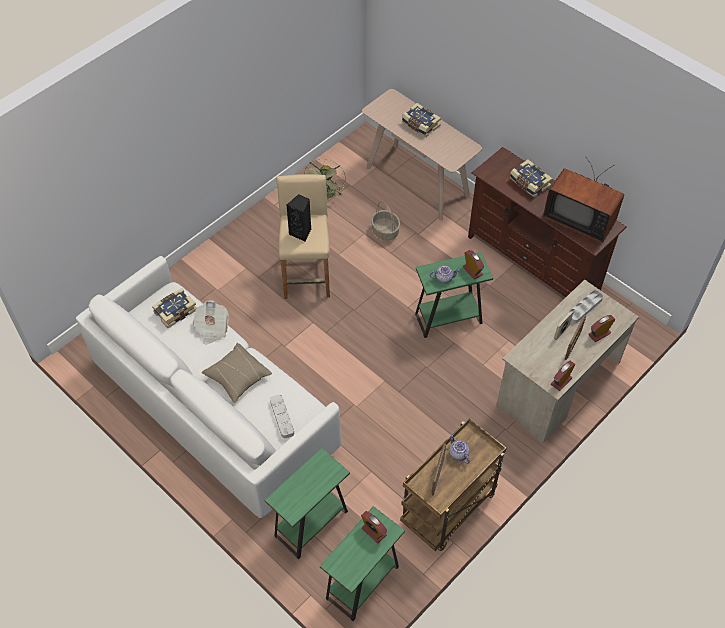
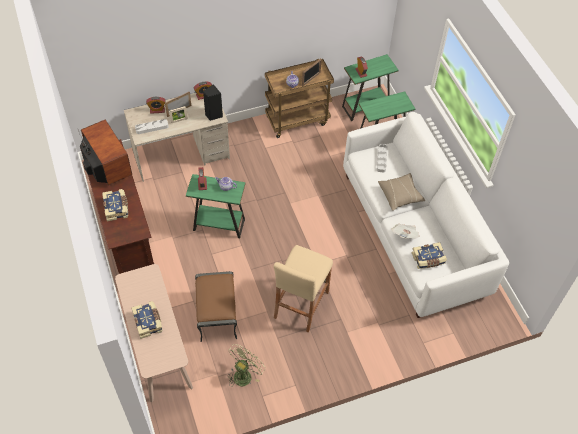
camera: 155 degrees left, 0 degrees up
(301, 232) = (308, 265): black speaker -> black speaker (213, 115)
(385, 231) = (218, 315): basket -> brown ottoman

